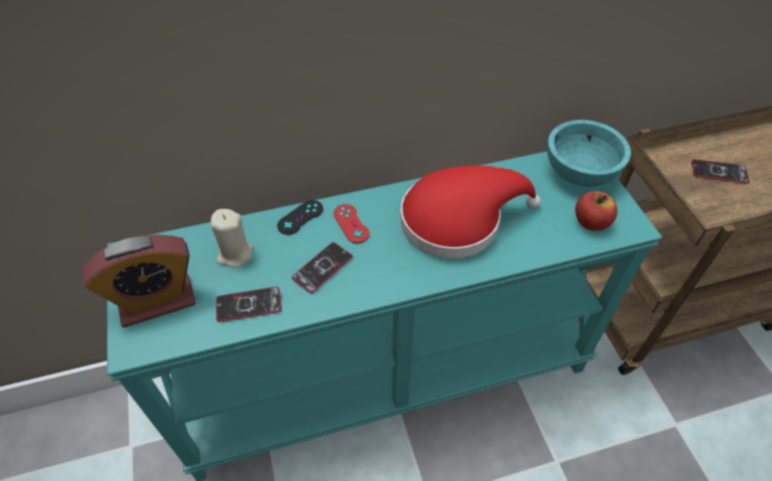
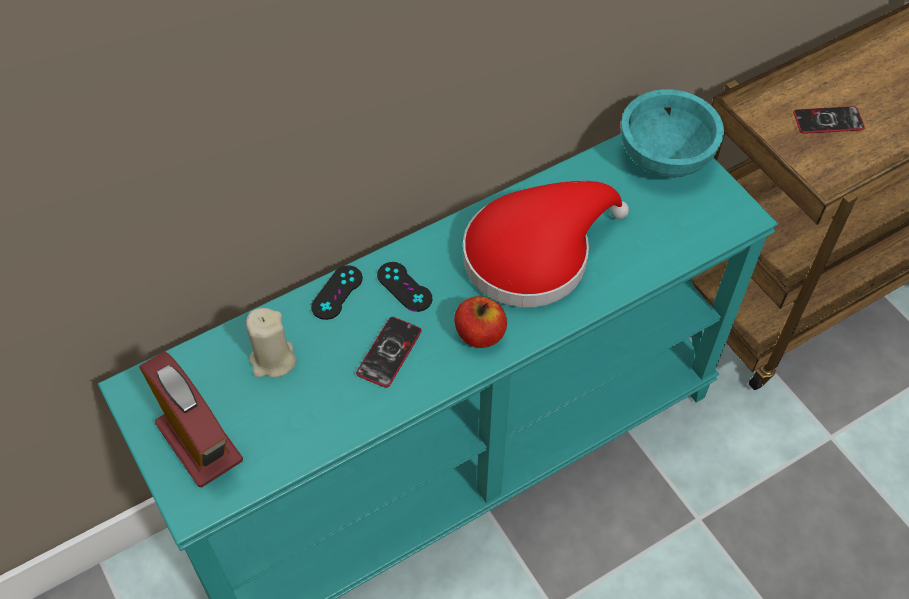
camera: 15 degrees left, 5 degrees up
(157, 301) = (199, 442): alarm clock -> alarm clock turned 90 degrees counterclockwise
(249, 305) = (316, 419): phone -> none
(351, 223) = (404, 287): red game controller -> black game controller
(591, 222) = (693, 222): apple -> apple (480, 334)

